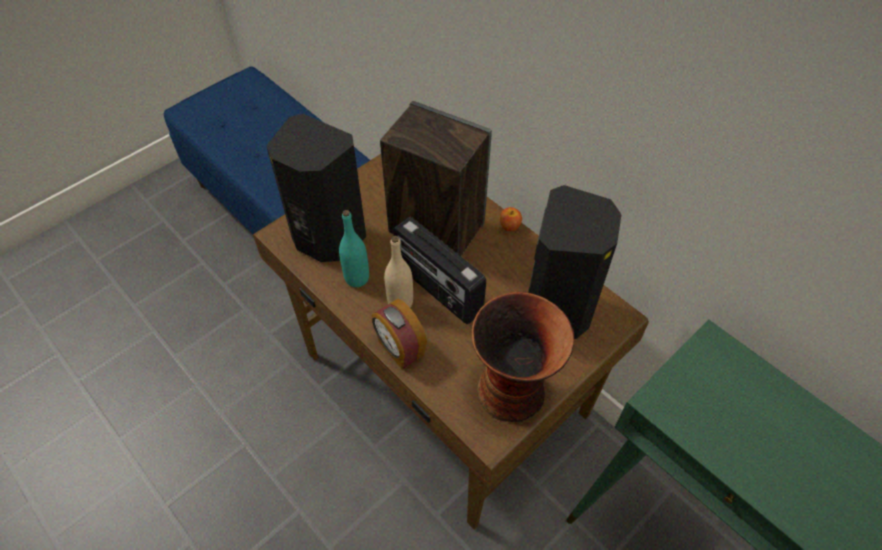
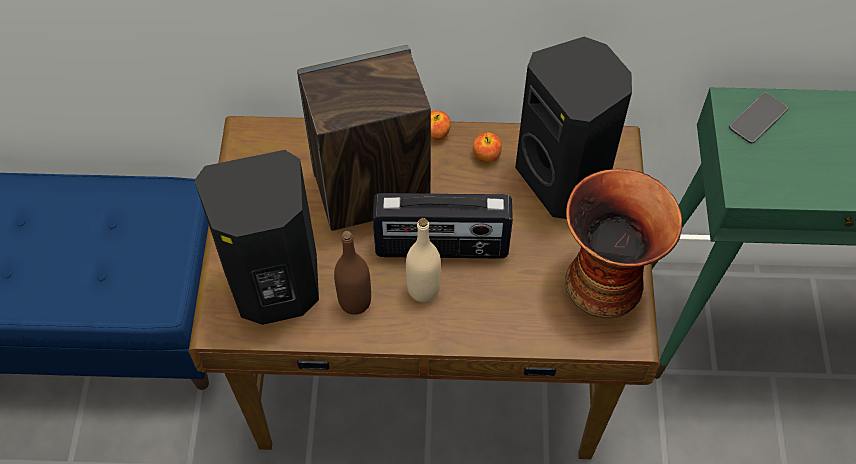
camera: 45 degrees left, 5 degrees up
(357, 278) = (355, 301): turquoise bottle -> brown bottle
(400, 348) = (473, 331): alarm clock -> none
(525, 260) = (486, 155): none -> apple
(722, 366) = (758, 118): none -> phone

